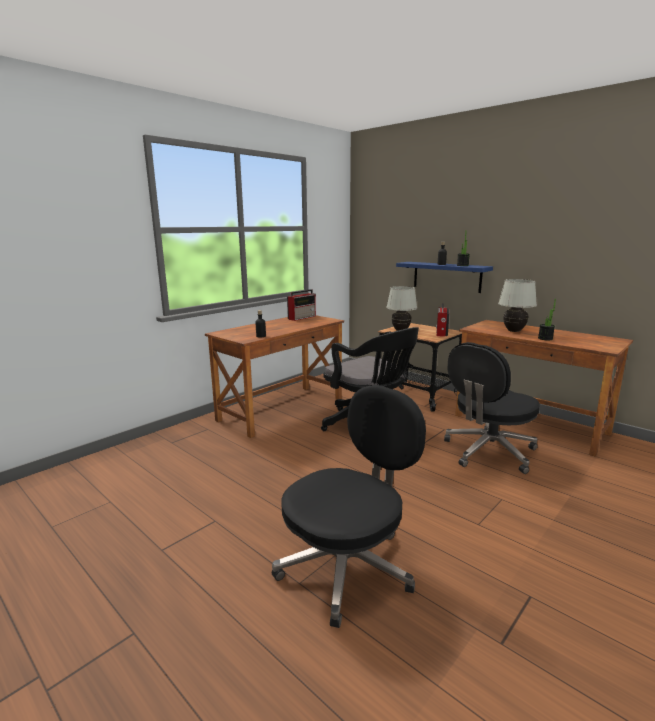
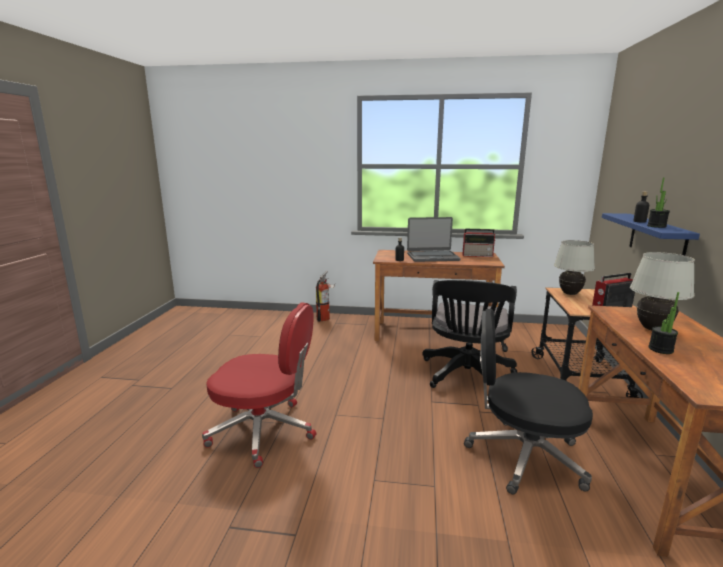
camera: 55 degrees right, 0 degrees up
(148, 444) = (325, 318): none -> fire extinguisher
(276, 327) = (432, 257): none -> laptop
(348, 566) = (264, 431): black office chair -> red office chair

